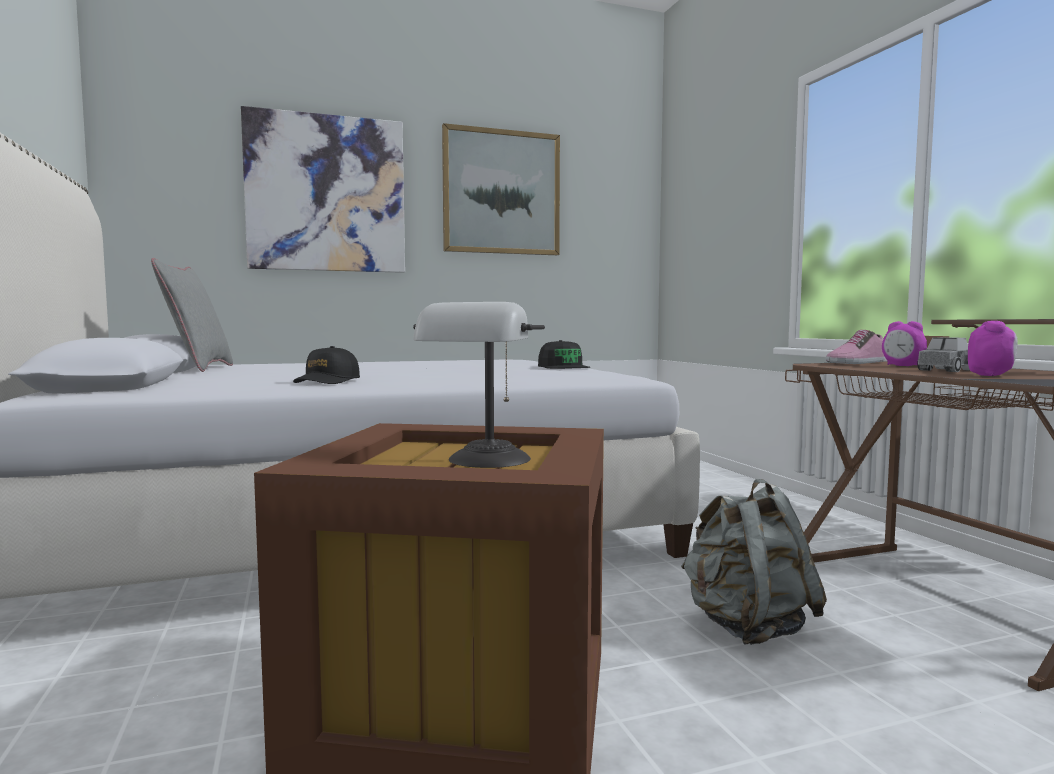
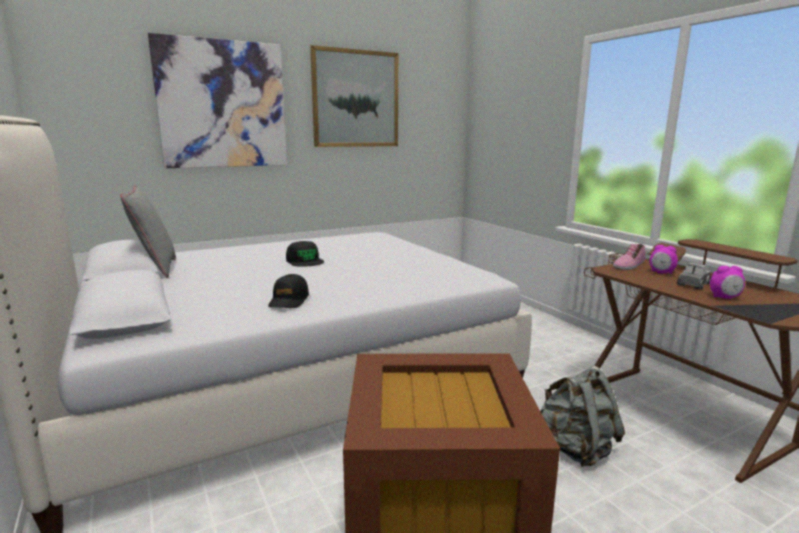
camera: 10 degrees left, 10 degrees up
(484, 462) = (459, 403): table lamp -> none
(563, 367) = (428, 257): black cap -> black cap (305, 261)
(990, 375) = (724, 298): alarm clock -> alarm clock turned 75 degrees clockwise

